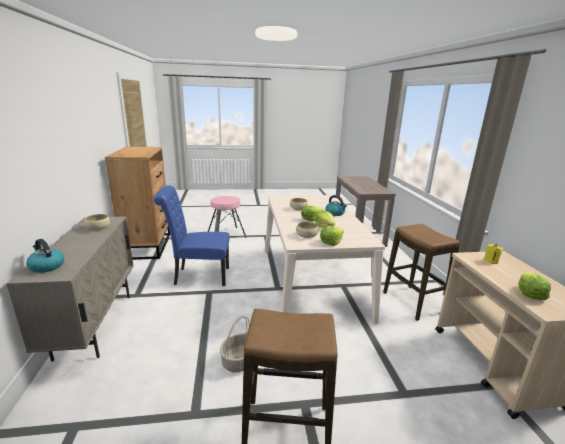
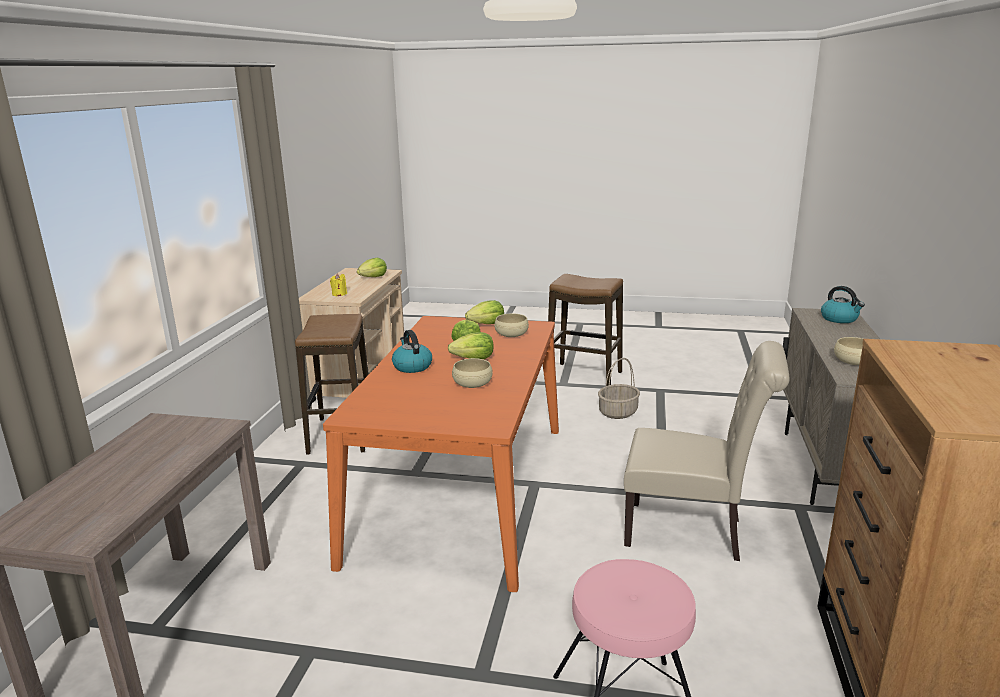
camera: 160 degrees left, 0 degrees up
(198, 276) = (692, 532): blue chair -> beige chair
(311, 280) = (462, 489): beige dining table -> orange dining table

